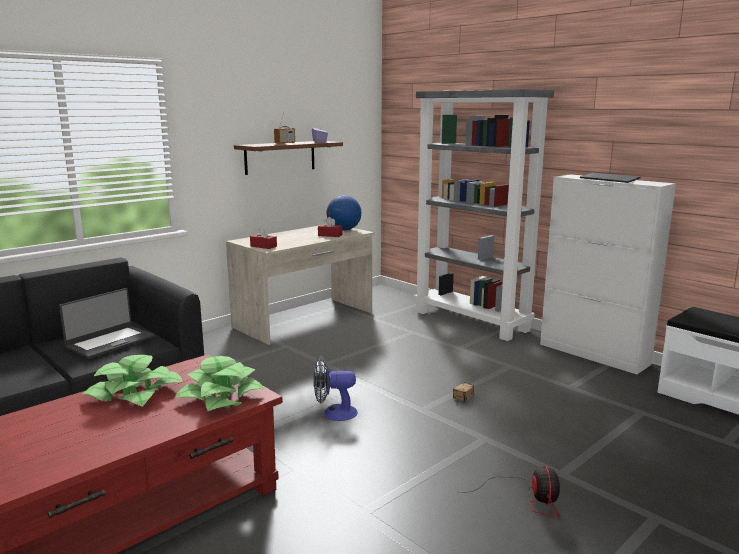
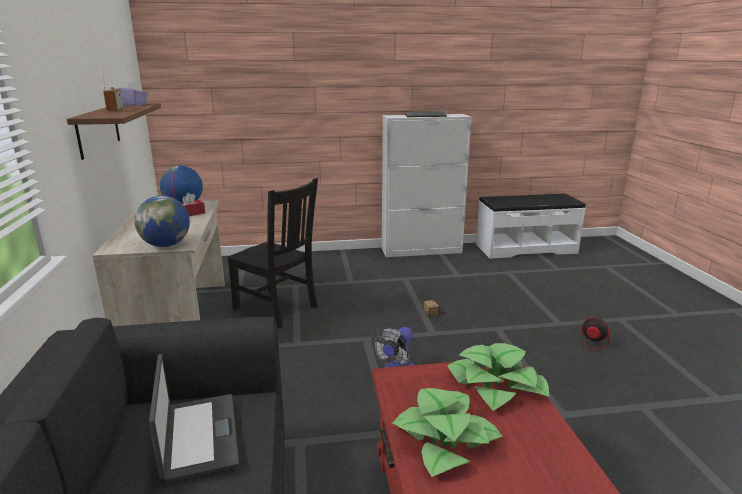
camera: 55 degrees left, 5 degrees up
(263, 246) = (166, 245): red tissue box -> globe
(365, 340) = (277, 309): none -> black chair
(472, 321) = (312, 259): grey bookcase -> none

